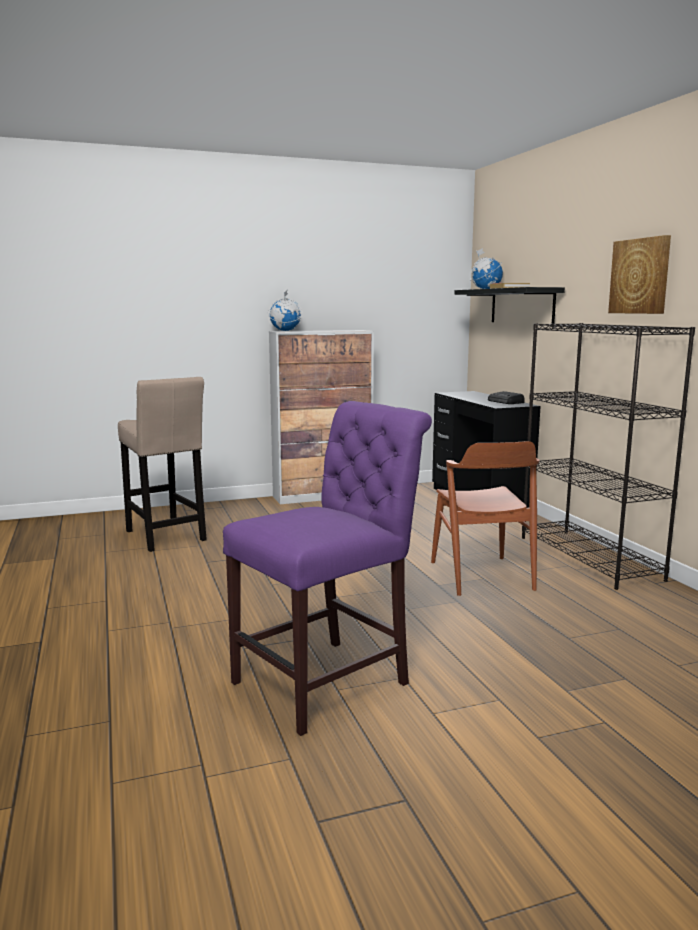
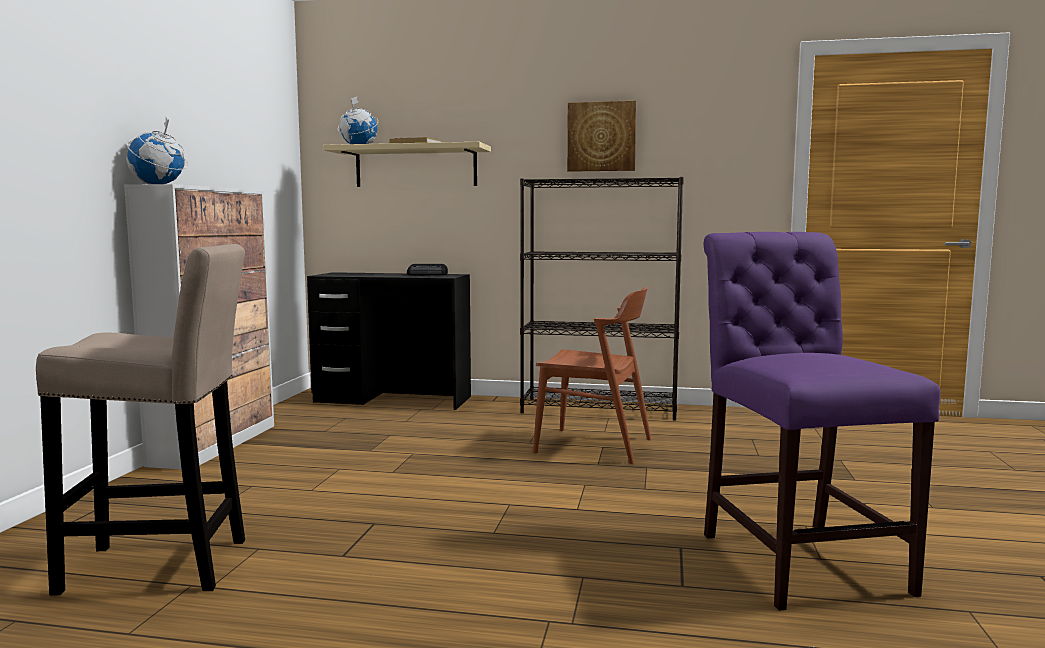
camera: 60 degrees left, 5 degrees down
(522, 306) = (416, 167): black shelf -> beige shelf

